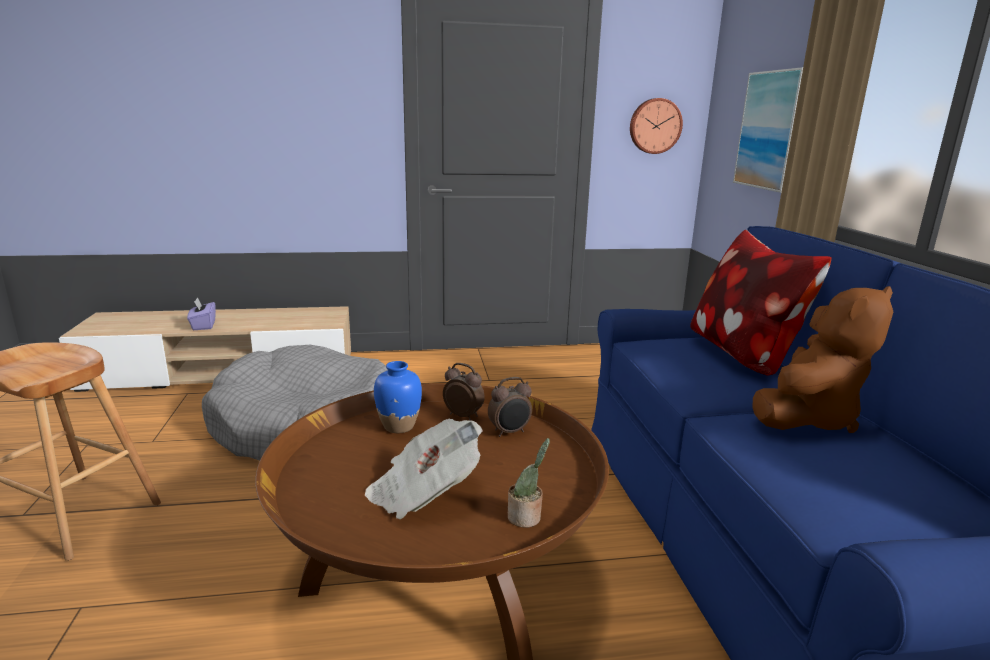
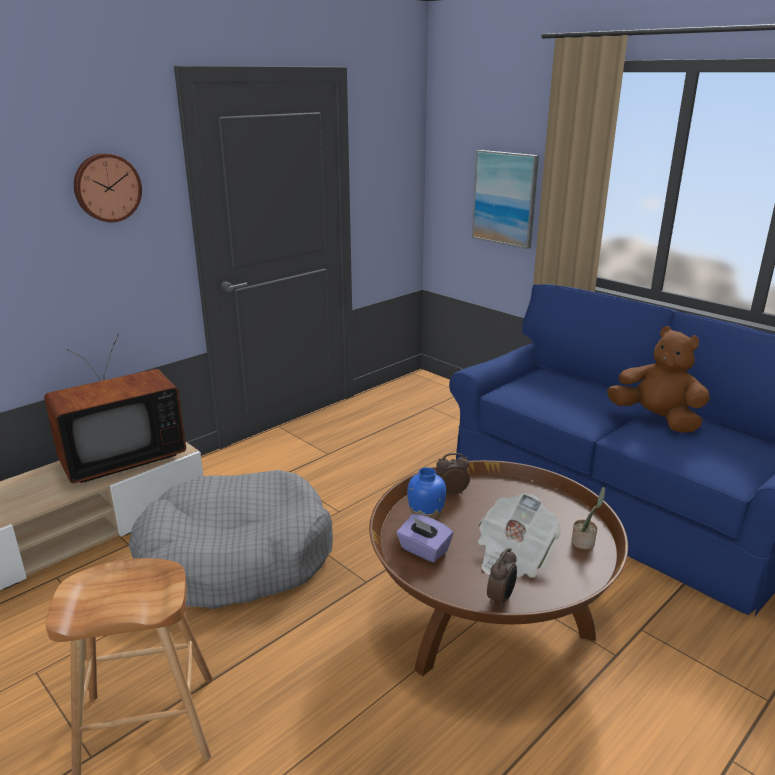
camera: 35 degrees left, 5 degrees up
(203, 325) = (44, 497): purple tissue box -> purple tissue box (423, 550)
(286, 317) = (120, 458): none -> television
(510, 432) = (496, 492): alarm clock -> alarm clock (501, 598)
(654, 126) = (391, 191): wall clock -> wall clock (107, 187)
(743, 354) = (572, 383): pillow -> none
(807, 417) = (656, 419): brown plush toy -> brown plush toy turned 60 degrees counterclockwise

